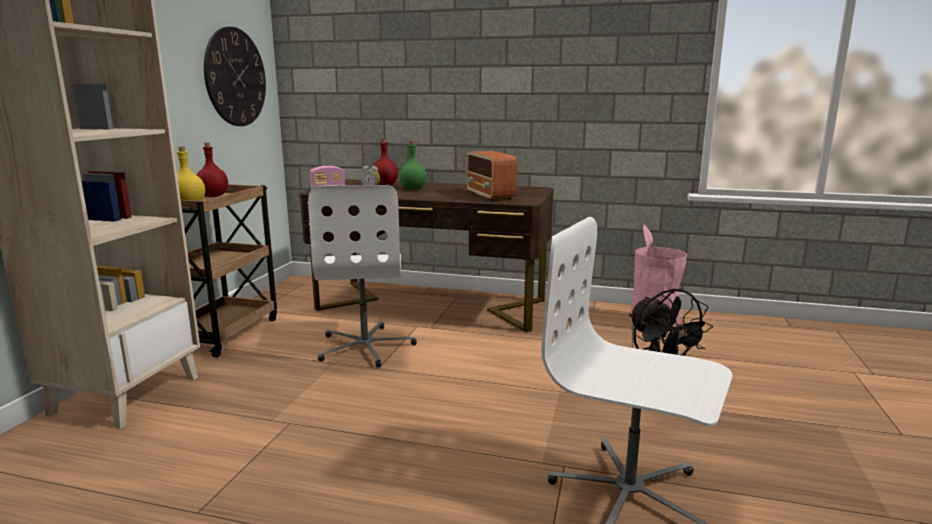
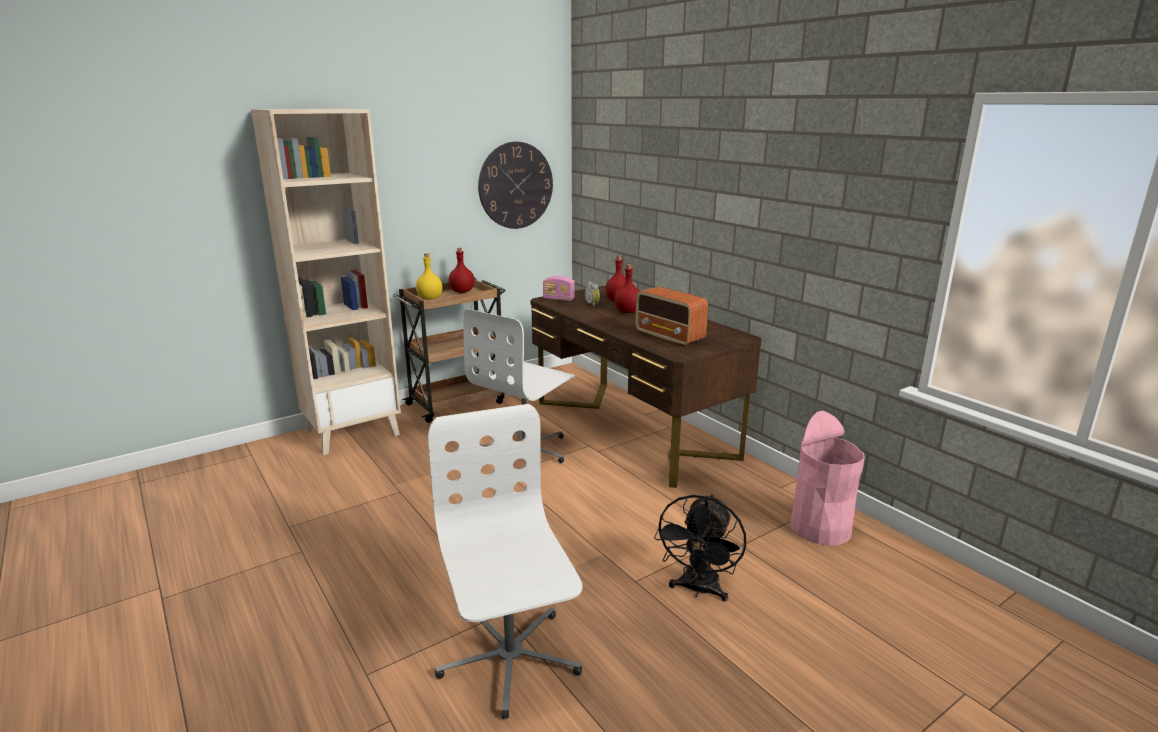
camera: 40 degrees right, 5 degrees up
(412, 189) = (627, 311): green bottle -> red bottle
(490, 195) = (670, 337): radio -> radio turned 60 degrees counterclockwise

